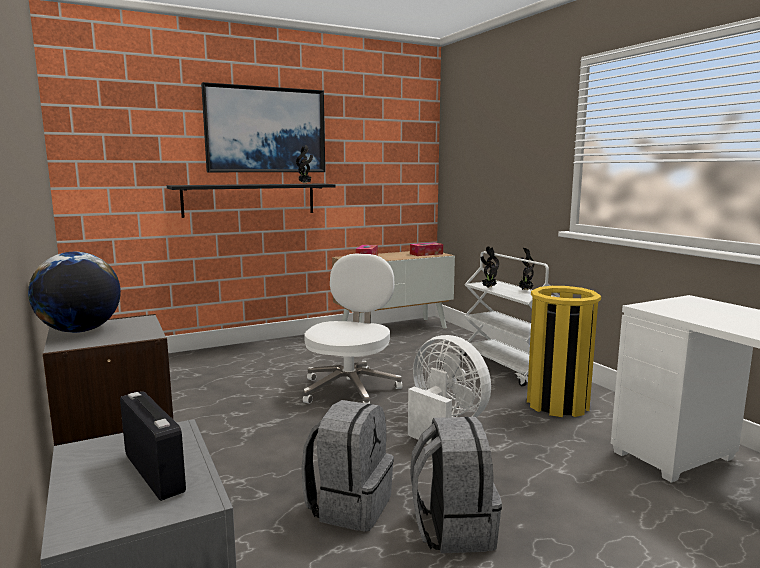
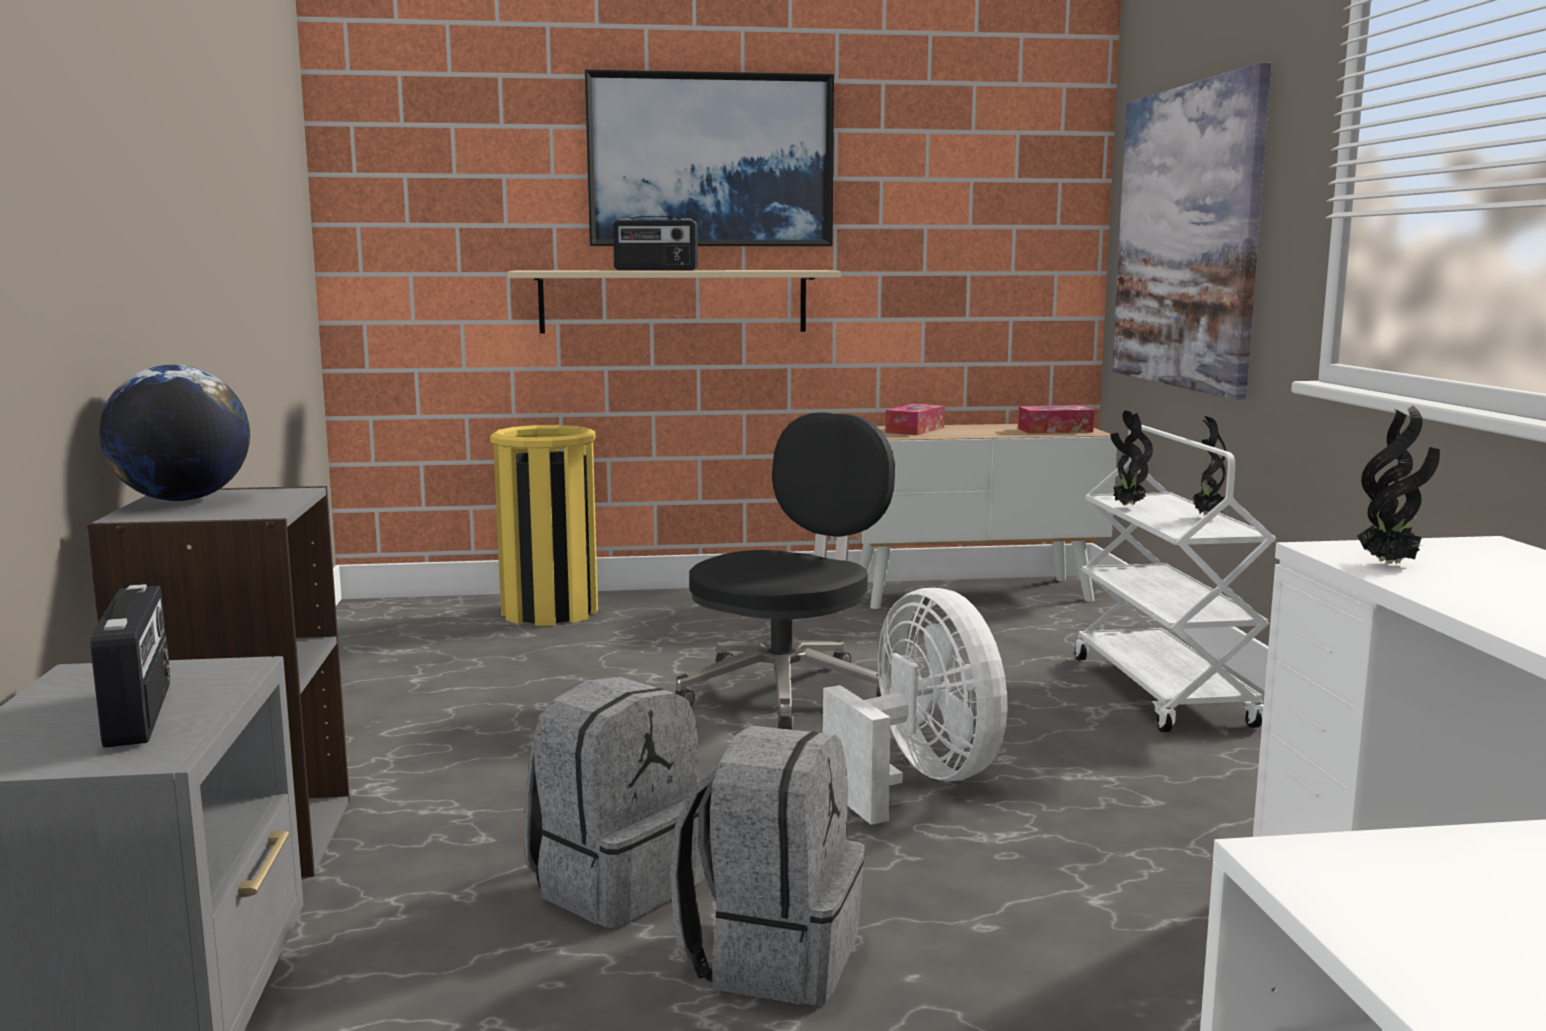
camera: 20 degrees right, 0 degrees up
(244, 184) = (655, 270): none -> radio
(249, 199) = (673, 301): black shelf -> beige shelf
(305, 183) = (781, 270): potted plant -> potted plant (1390, 564)
(350, 388) = (787, 691): white office chair -> black office chair
(487, 169) = (1186, 238): none -> picture
(558, 404) = (1214, 777): yellow trash can -> yellow trash can (550, 612)

